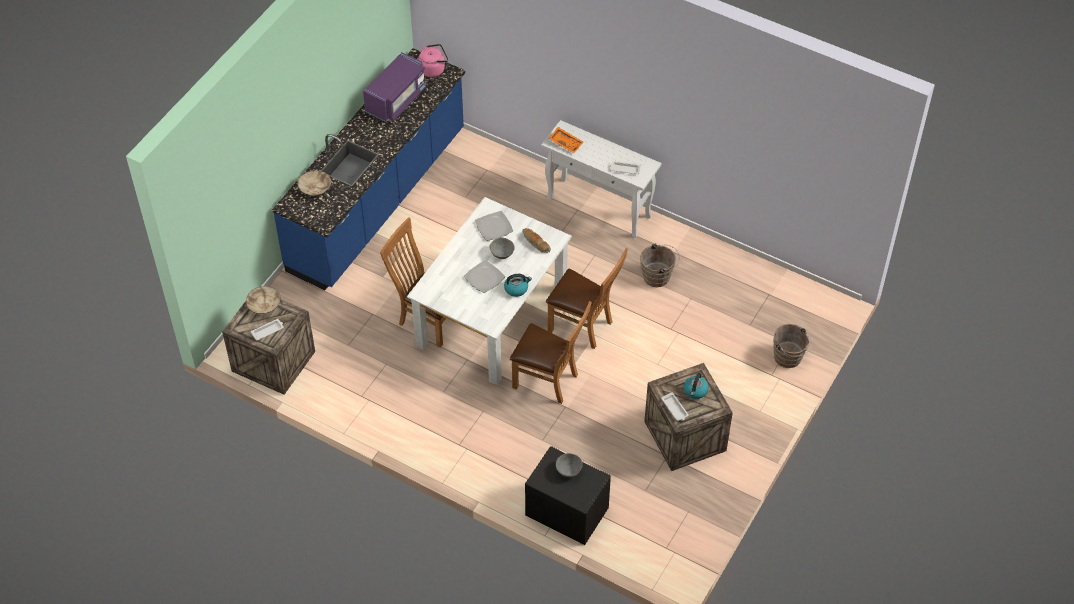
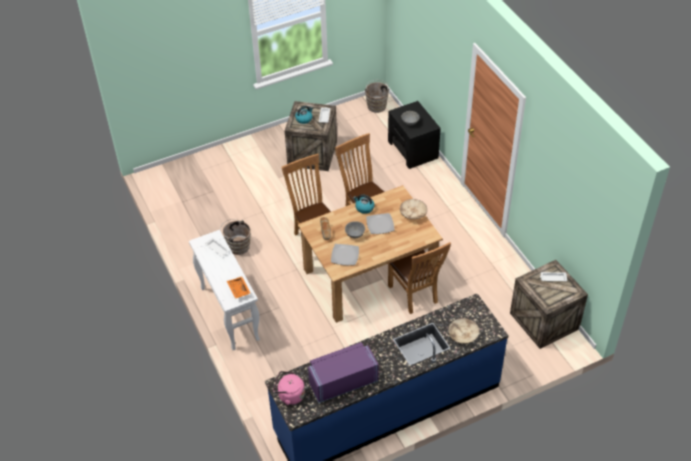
camera: 145 degrees left, 5 degrees down
(264, 305) = (546, 298): beige bowl -> beige bowl (413, 214)
(492, 317) = (369, 275): white dining table -> brown dining table
(789, 358) = (211, 162): brown bucket -> brown bucket (377, 105)

